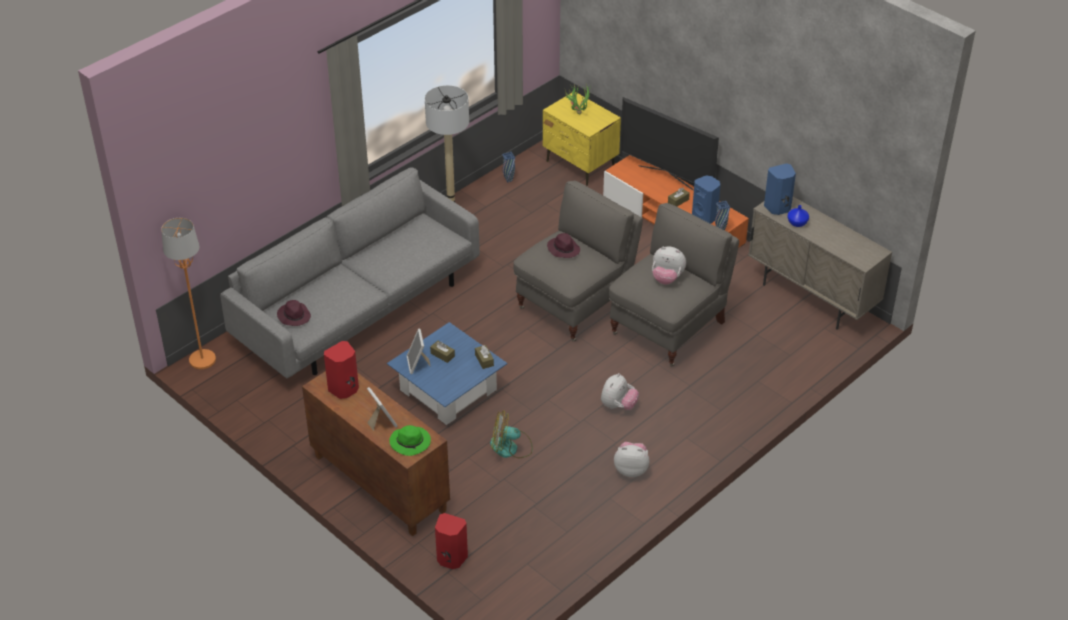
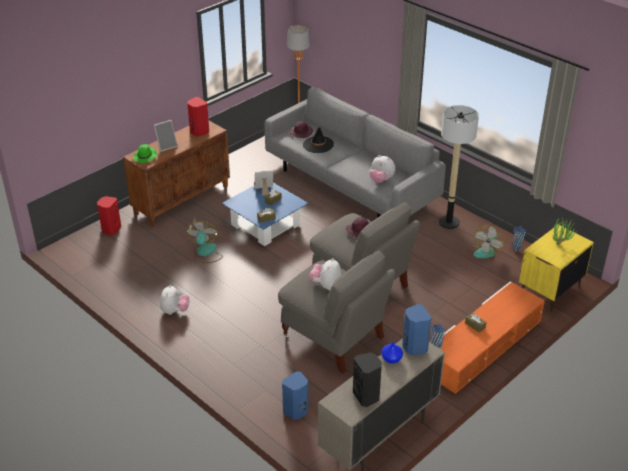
camera: 90 degrees right, 5 degrees down
(331, 299) = (318, 145): none -> black hat
(509, 202) = (486, 250): none -> fan
(618, 406) = (243, 306): plush toy -> plush toy (381, 180)
(666, 177) = (509, 319): television -> none
(705, 217) = (453, 342): blue speaker -> blue speaker (296, 411)
(851, 240) = (367, 396): none -> black speaker

